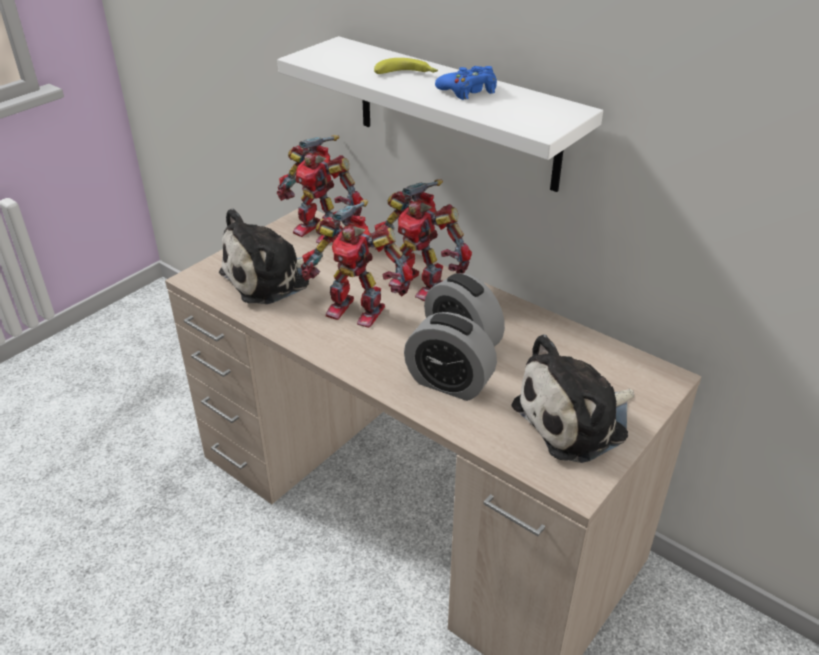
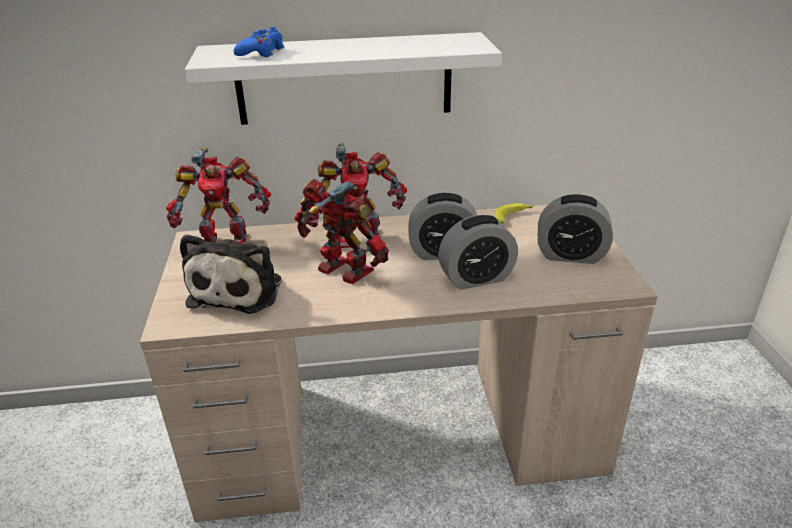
camera: 45 degrees left, 5 degrees down
(357, 309) = (343, 272): toy robot -> toy robot turned 120 degrees counterclockwise
(407, 75) = (318, 49): banana -> banana (514, 216)
(468, 91) = (384, 45): blue game controller -> blue game controller (261, 52)
(576, 420) = (570, 255): plush toy -> alarm clock

